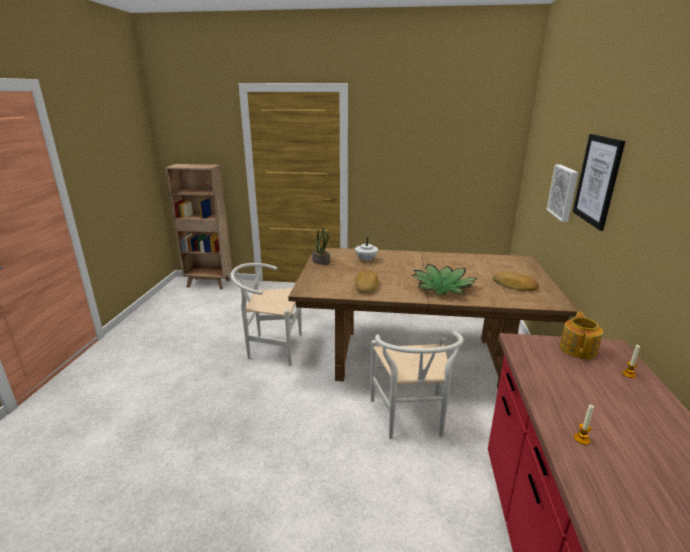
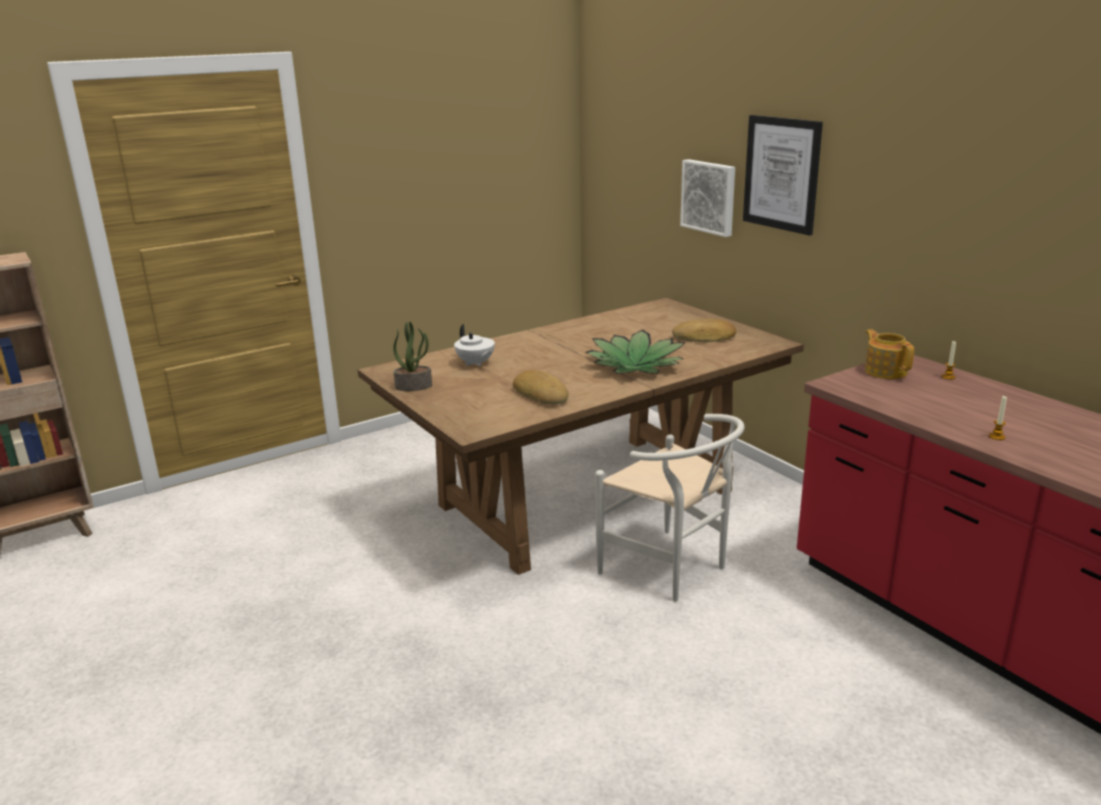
camera: 40 degrees left, 0 degrees up
(270, 348) = (351, 581): white chair -> none

